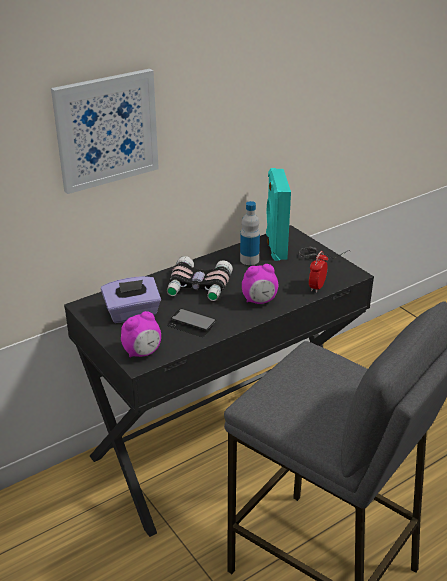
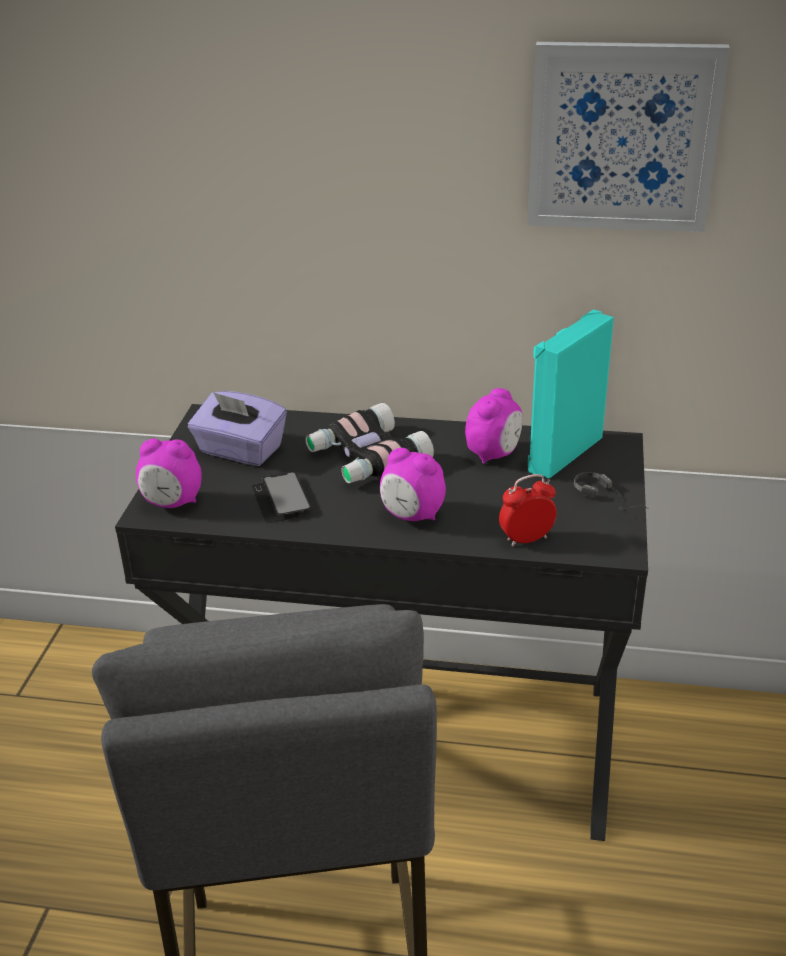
camera: 45 degrees right, 0 degrees up
(106, 130) = (275, 154): picture -> picture (622, 137)
(249, 260) = (494, 454): bottle -> alarm clock

